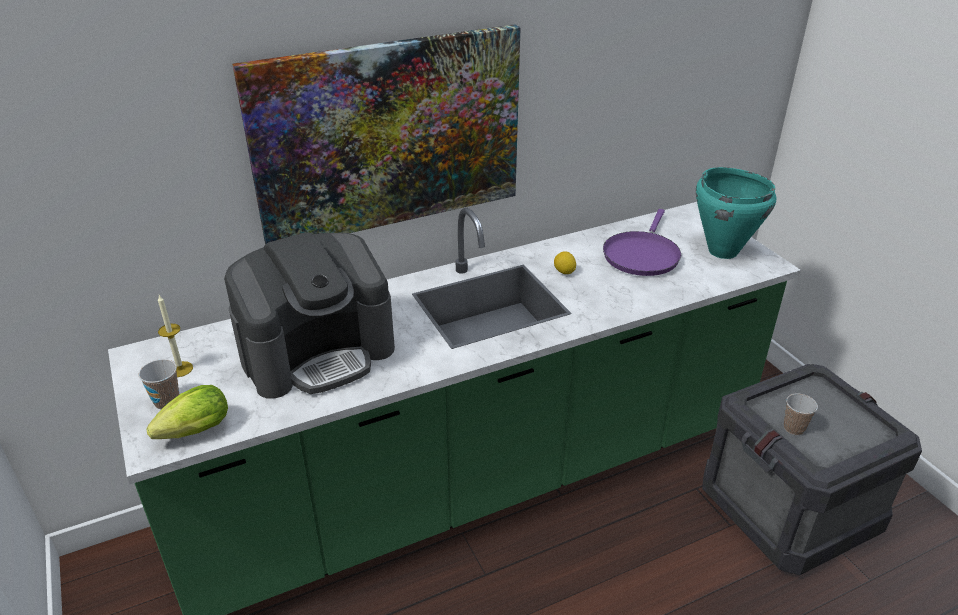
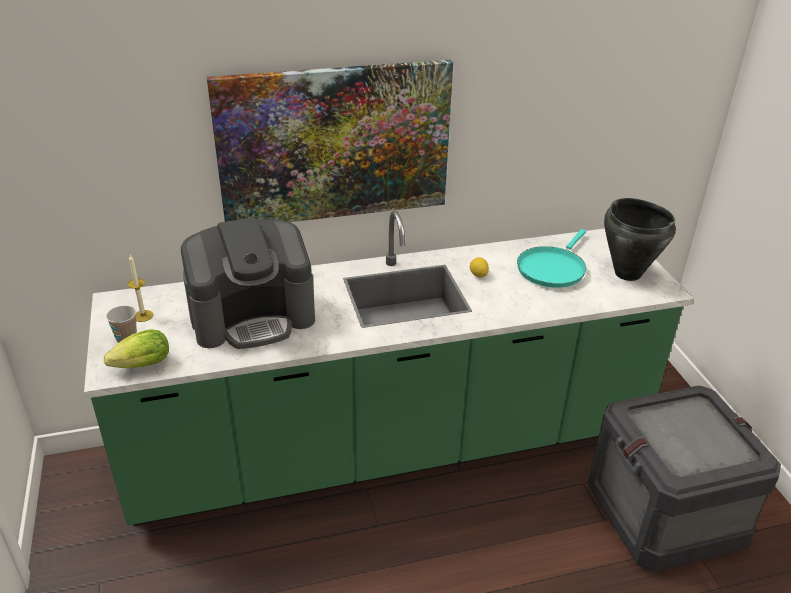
camera: 10 degrees right, 0 degrees up
(642, 255) = (552, 268): purple frying pan -> turquoise frying pan
(722, 251) = (627, 273): turquoise cooking pot -> black cooking pot
(794, 428) = (663, 439): cup -> none

